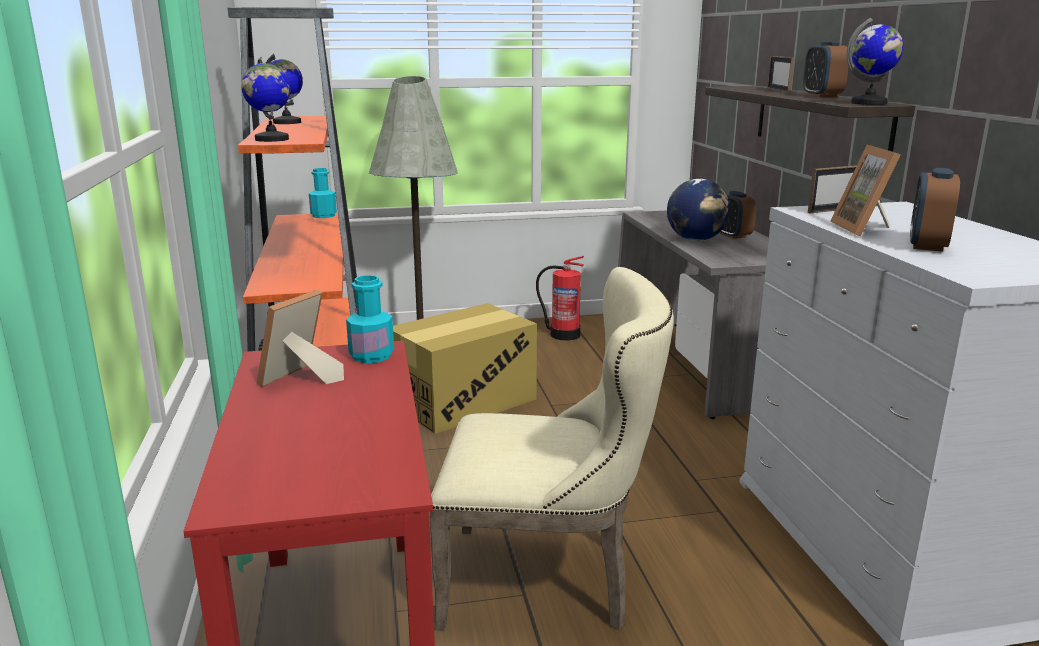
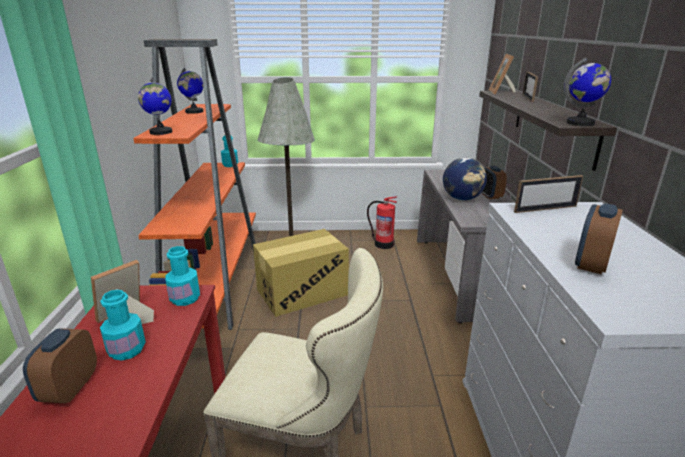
camera: 10 degrees right, 5 degrees up
(329, 407) = (127, 350): none -> turquoise bottle
(822, 96) = (553, 109): alarm clock -> alarm clock (70, 389)
(865, 229) = (550, 237): picture frame -> picture frame (501, 92)

